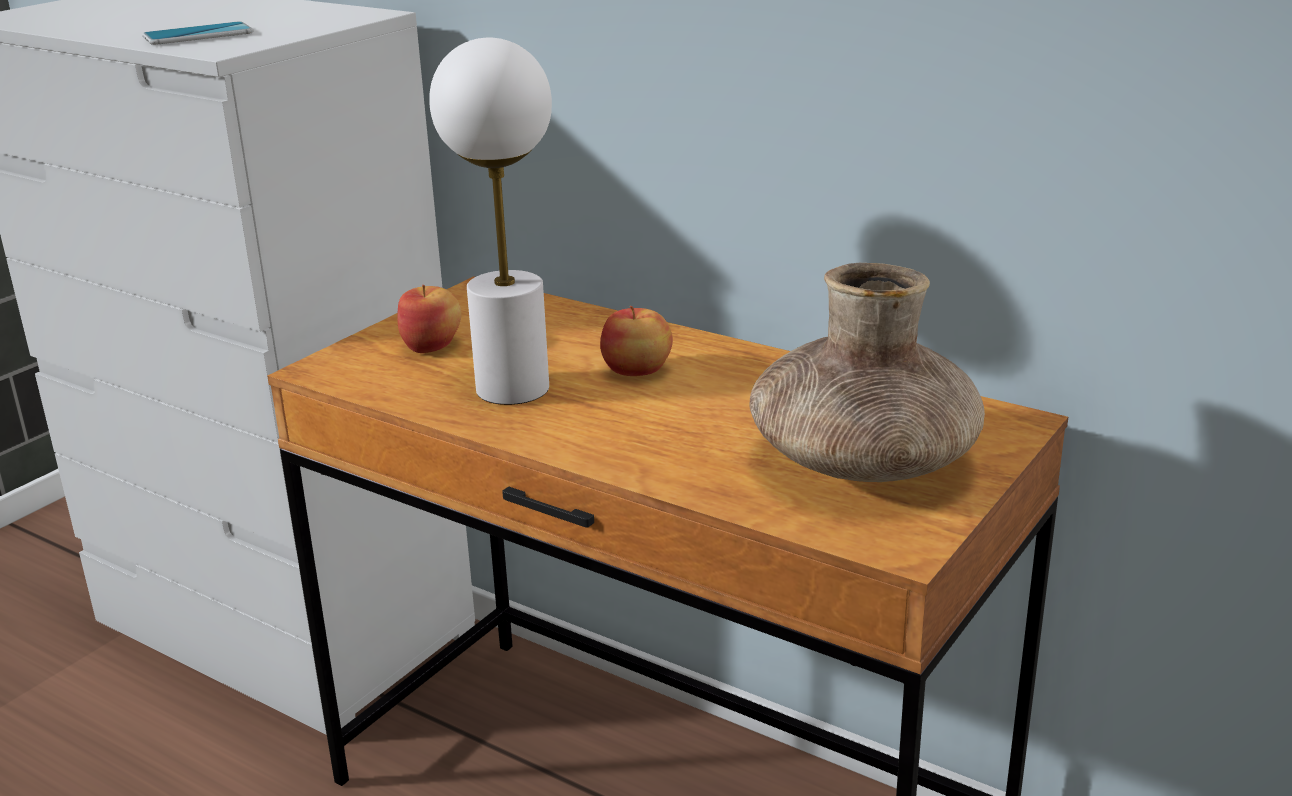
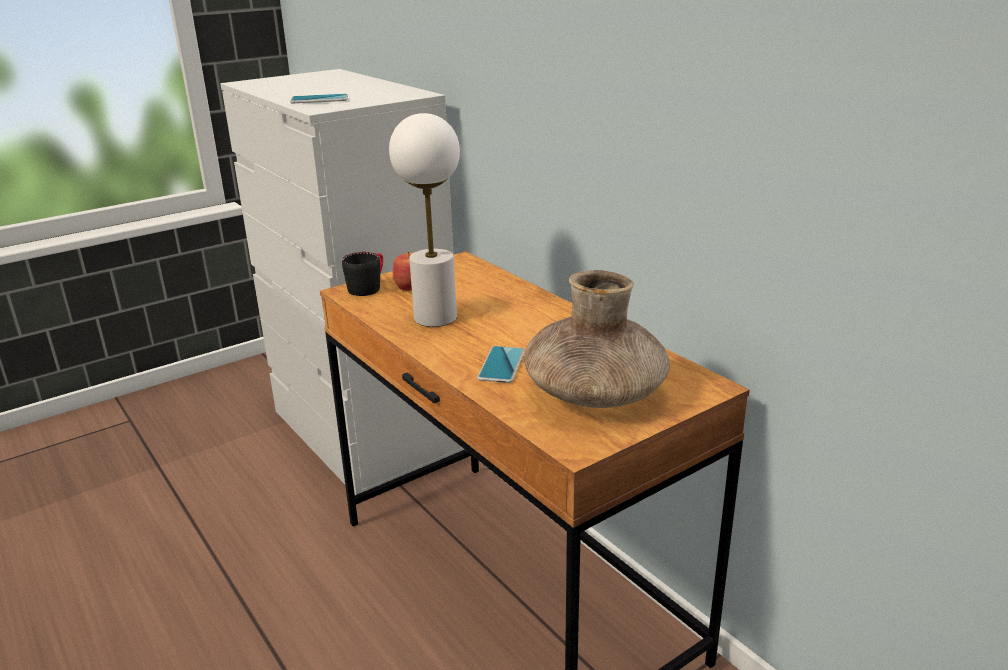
camera: 20 degrees right, 0 degrees up
(353, 356) = (368, 286): none -> black mug
(637, 371) = (510, 318): apple -> none
(684, 445) = (501, 365): none -> phone

